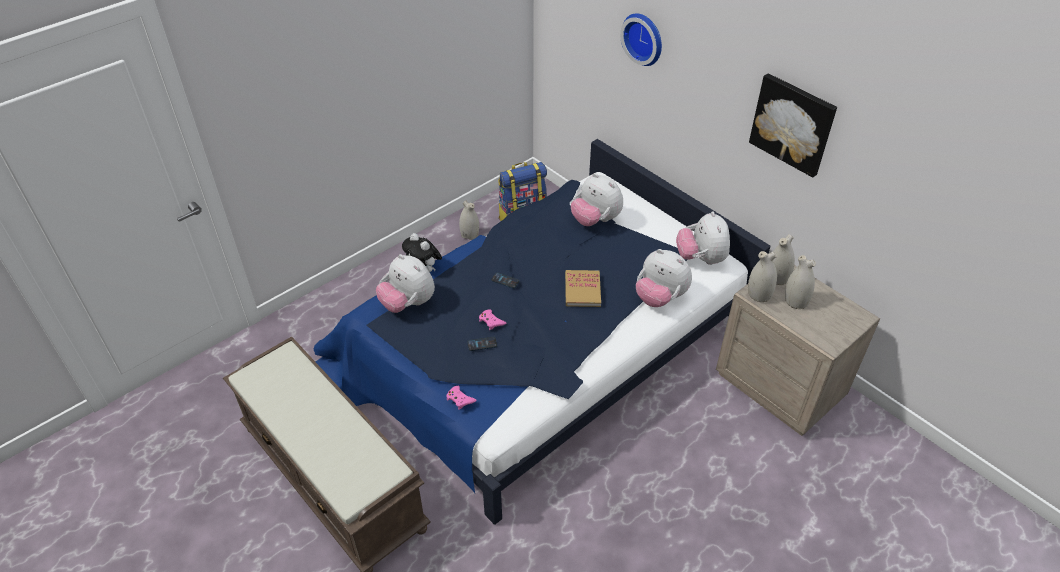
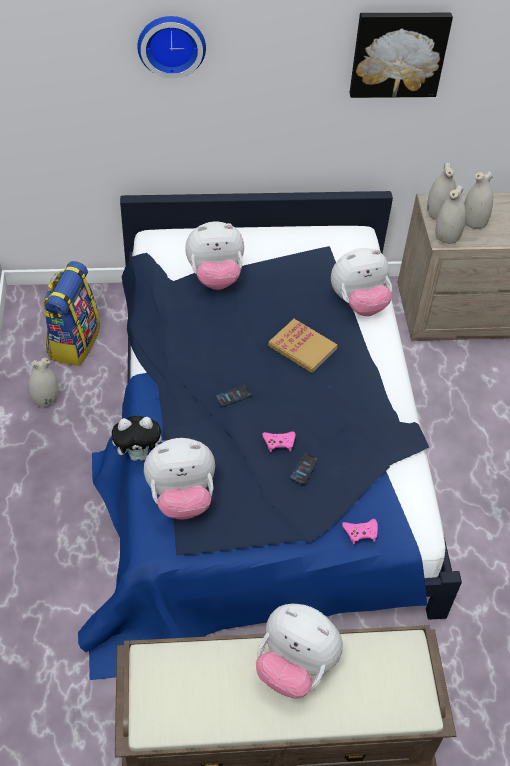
camera: 55 degrees left, 5 degrees up
(701, 258) = (337, 245): plush toy -> plush toy (295, 666)

